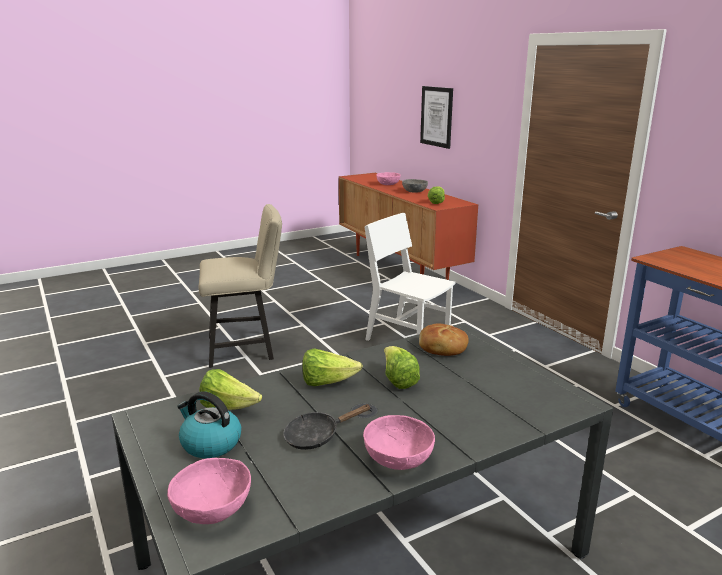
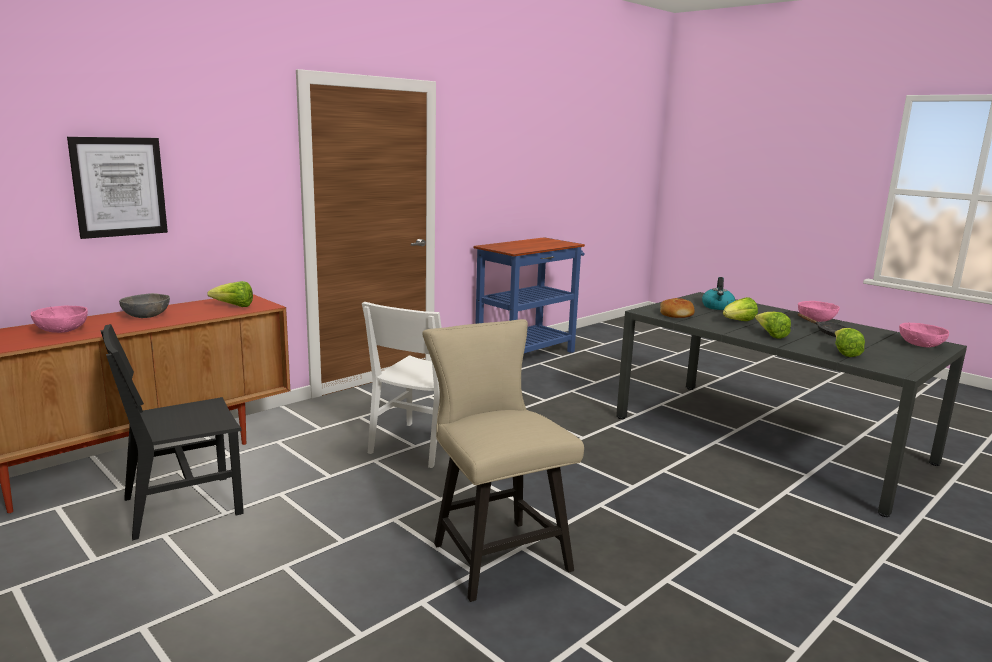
camera: 105 degrees left, 5 degrees down
(210, 443) = (883, 352): kettle -> kettle (717, 307)
(346, 281) = (182, 506): none -> black chair

